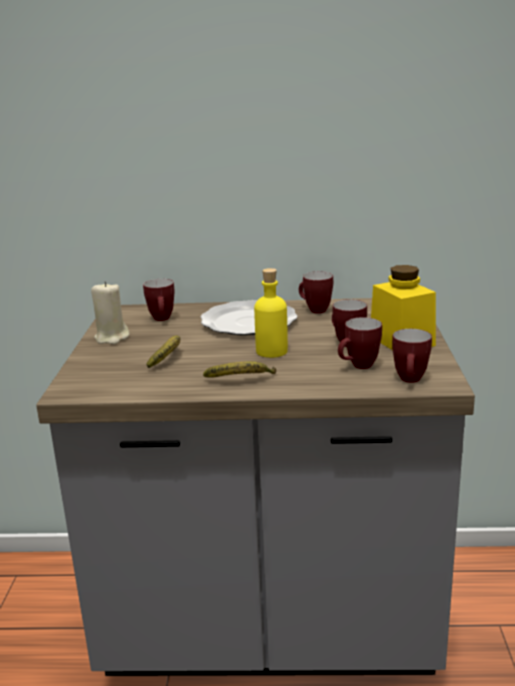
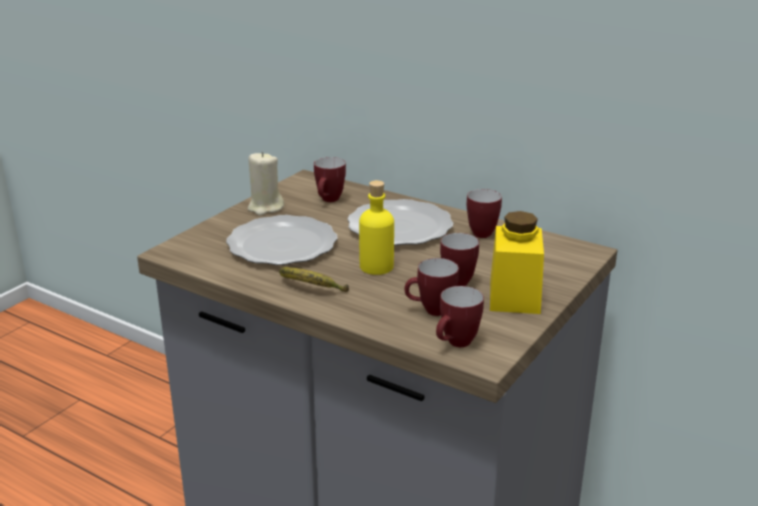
camera: 30 degrees right, 5 degrees up
(167, 358) = (282, 244): banana -> plate

